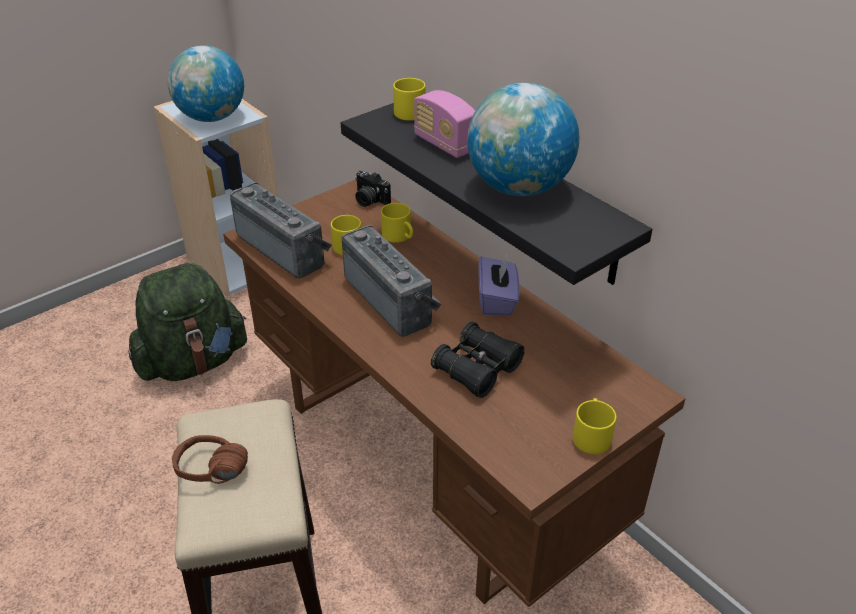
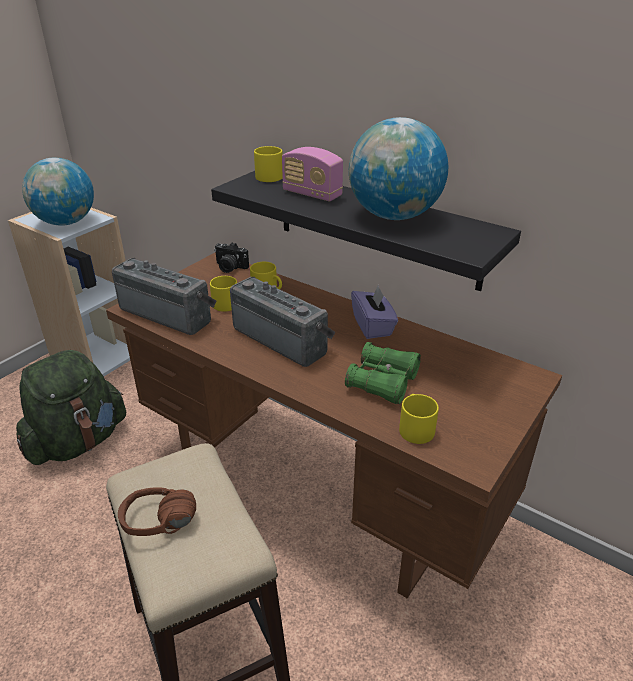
camera: 15 degrees left, 5 degrees down
(477, 369) = (383, 382): black binoculars -> green binoculars
(590, 434) = (504, 417): yellow mug -> yellow mug (414, 427)

